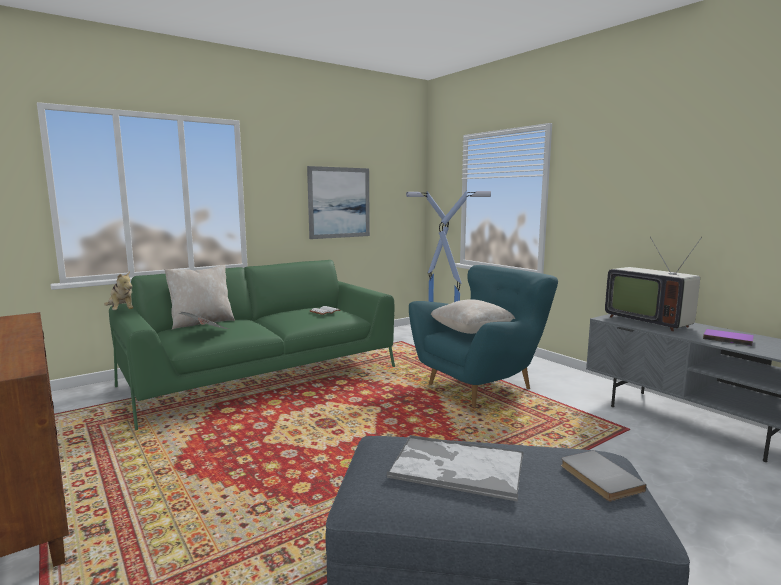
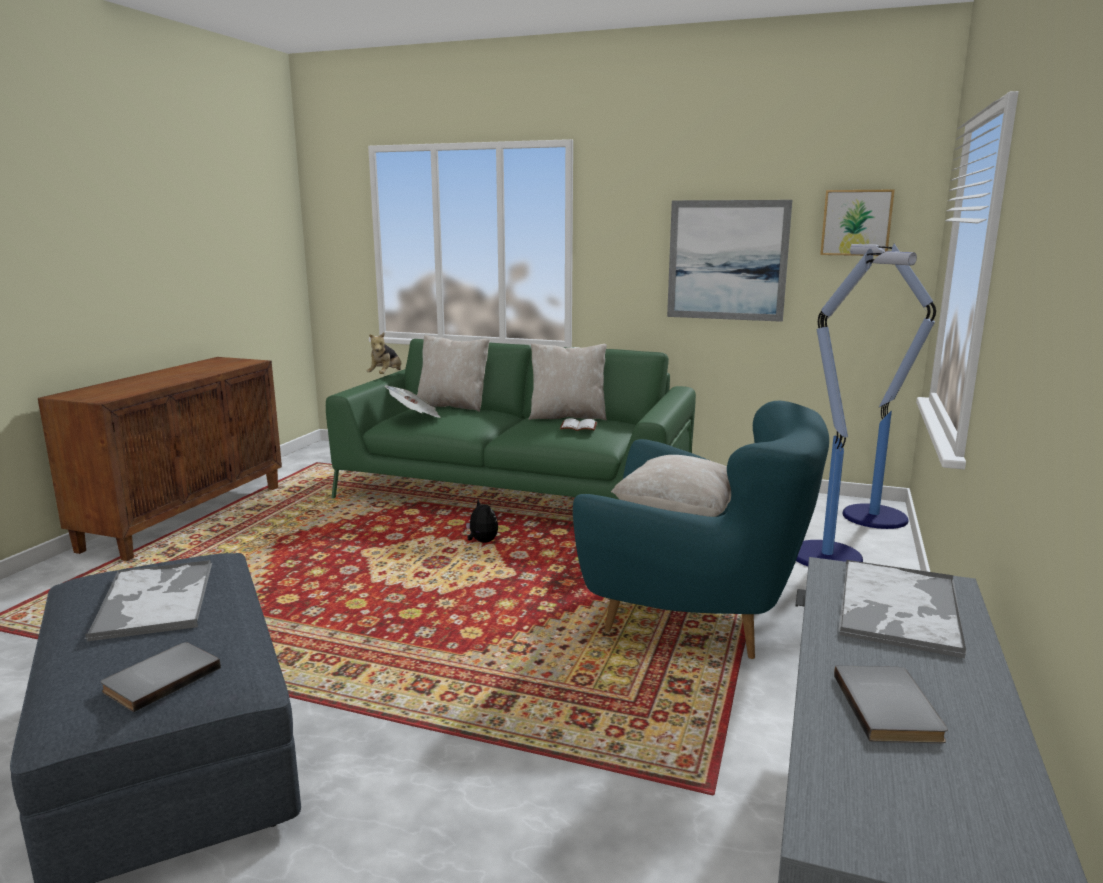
camera: 55 degrees right, 5 degrees up
(295, 310) = (567, 417): none -> beige pillow
(317, 404) = (482, 542): none -> plush toy
(395, 181) = (856, 222): none -> picture
(648, 321) = (899, 608): television -> tray
(728, 339) = (891, 708): purple book -> grey book

